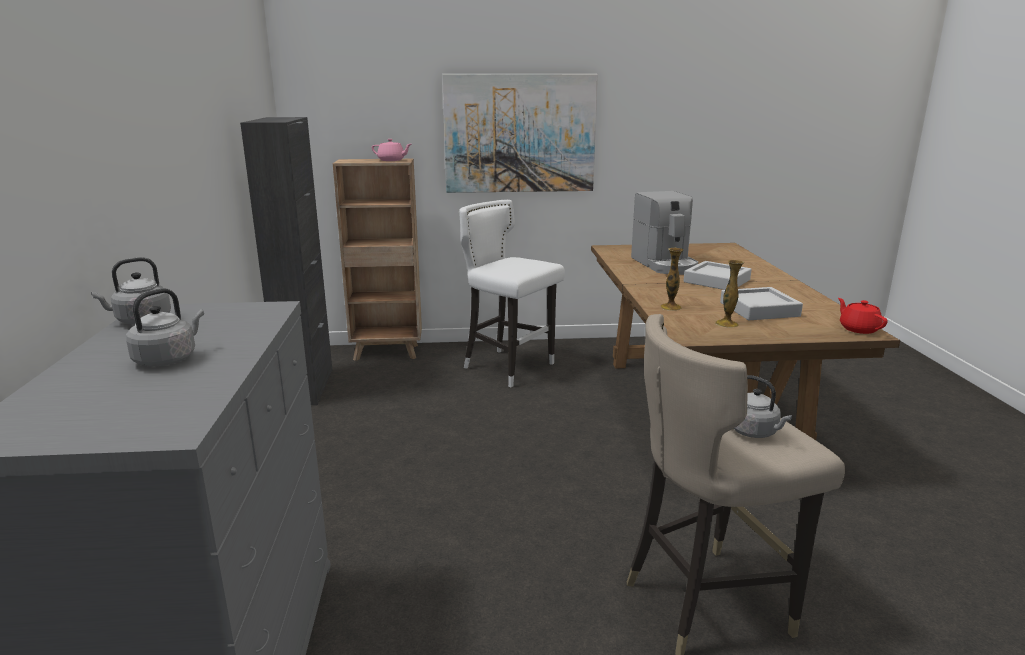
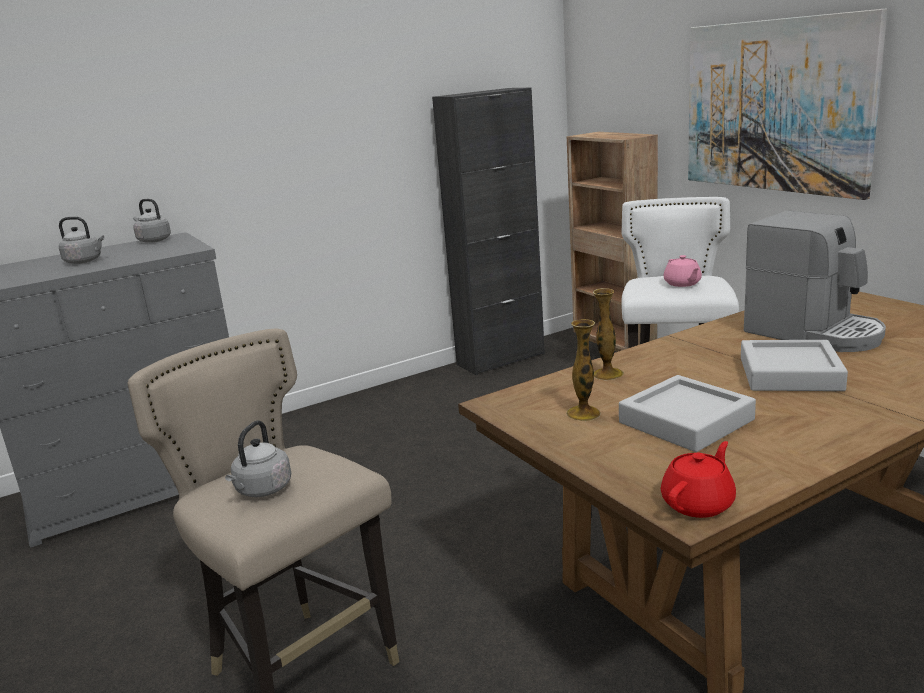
camera: 65 degrees right, 0 degrees up
(392, 160) = (622, 136): pink teapot -> pink teapot (682, 284)
(665, 264) = (814, 333): coffee machine -> coffee machine turned 90 degrees counterclockwise

